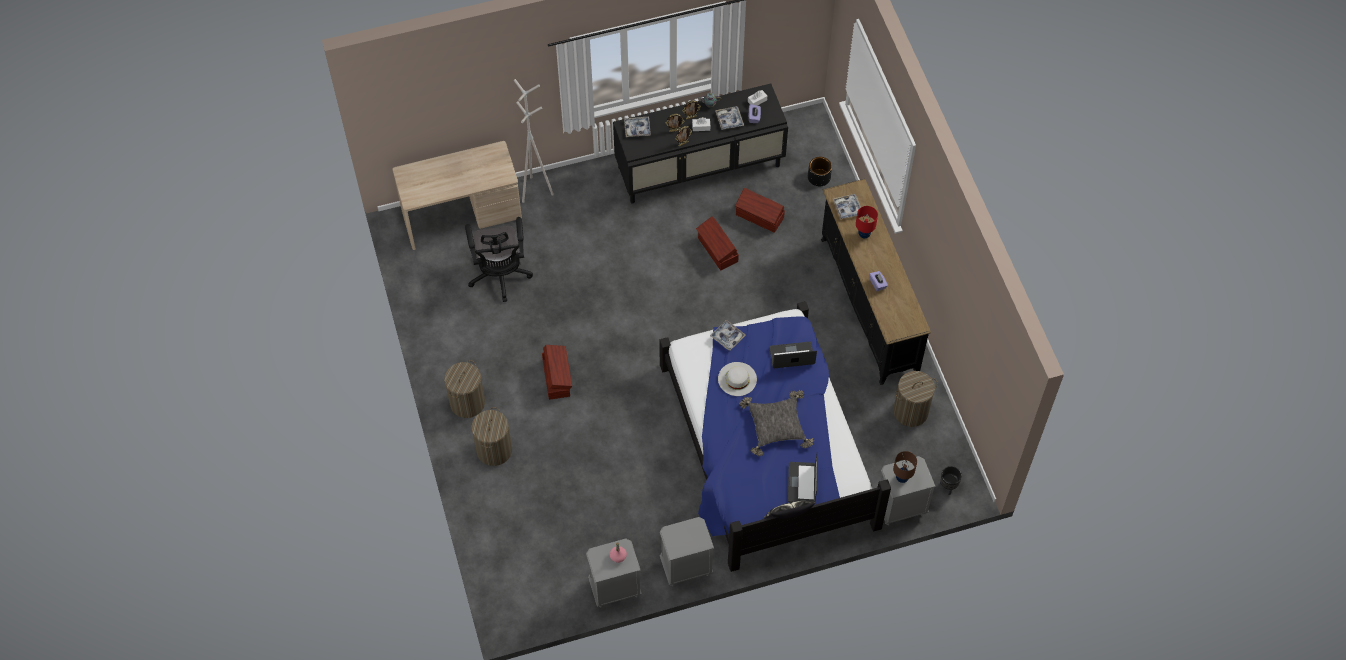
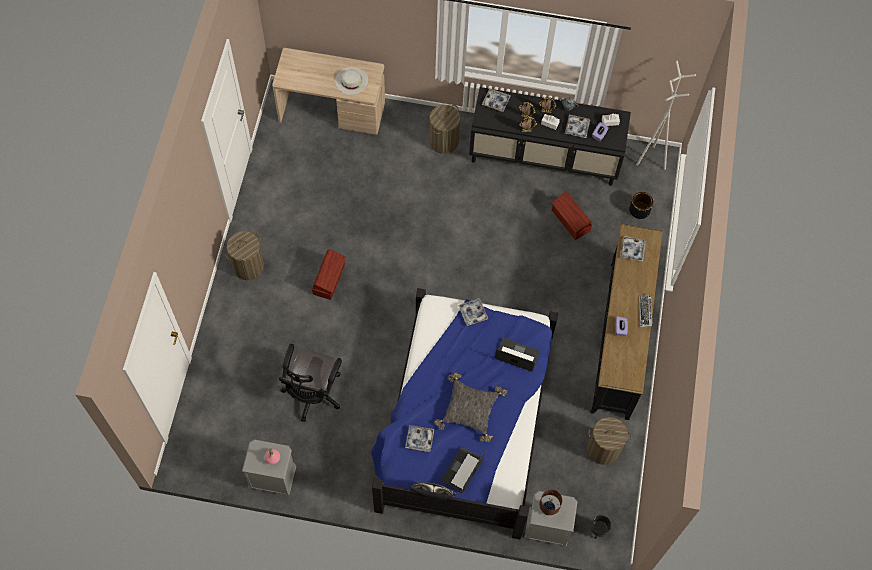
camera: 25 degrees right, 5 degrees up
(494, 450) = (246, 315): laundry basket -> laundry basket (443, 141)
(500, 275) = (334, 173): office chair -> office chair (313, 393)
(536, 191) = (401, 117): grey clothes rack -> grey clothes rack (652, 160)
(685, 567) = (340, 489): grey nightstand -> none
(717, 250) = (519, 233): brown storage box -> none
(737, 379) = (460, 353): white hat -> white hat (351, 80)
(745, 474) = (419, 439): none -> tray
(864, 234) = (634, 279): red table lamp -> none
(891, 258) = (645, 312): none -> keyboard

